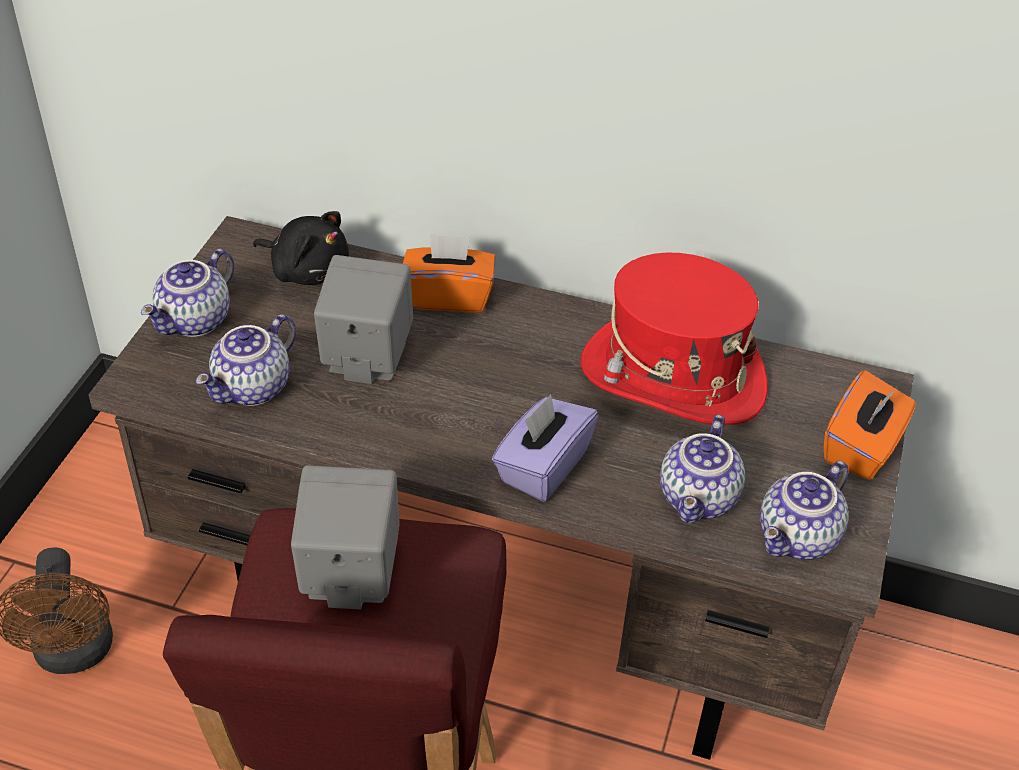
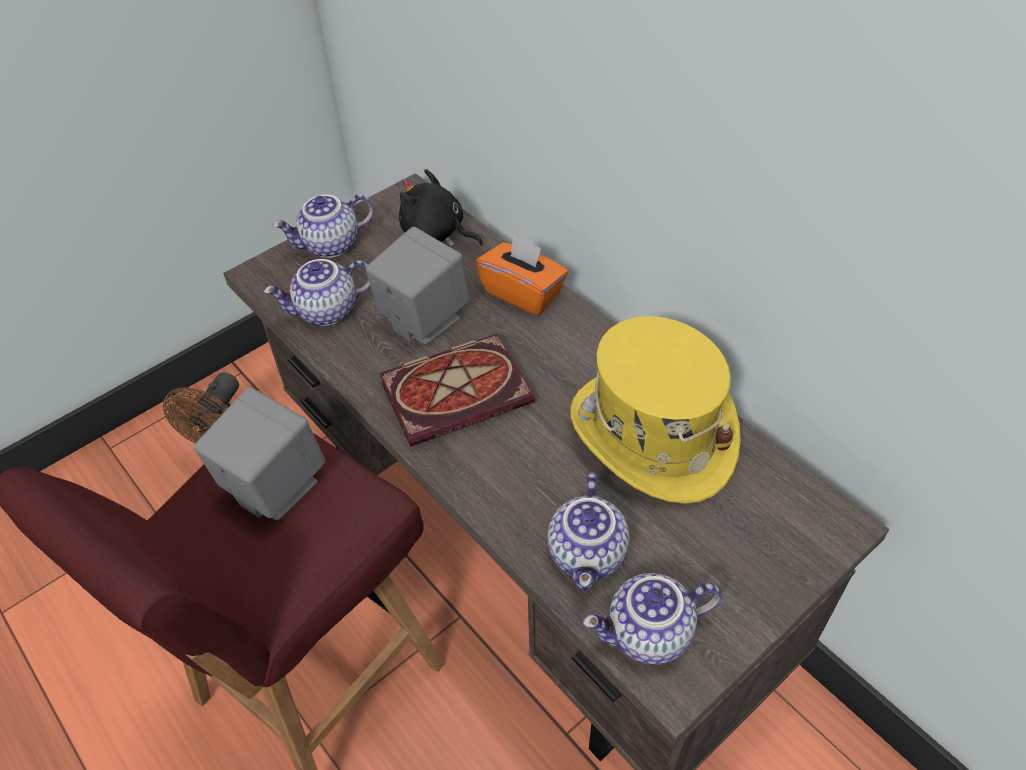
camera: 35 degrees right, 5 degrees up
(307, 270) = (436, 234): black plush toy -> black plush toy turned 150 degrees clockwise
(461, 410) = (459, 390): none -> book
(542, 467) = (482, 466): purple tissue box -> none
(672, 377) = (651, 434): red hat -> yellow hat
(700, 499) = (589, 555): teapot -> teapot turned 45 degrees counterclockwise
(862, 448) = (779, 578): orange tissue box -> none

